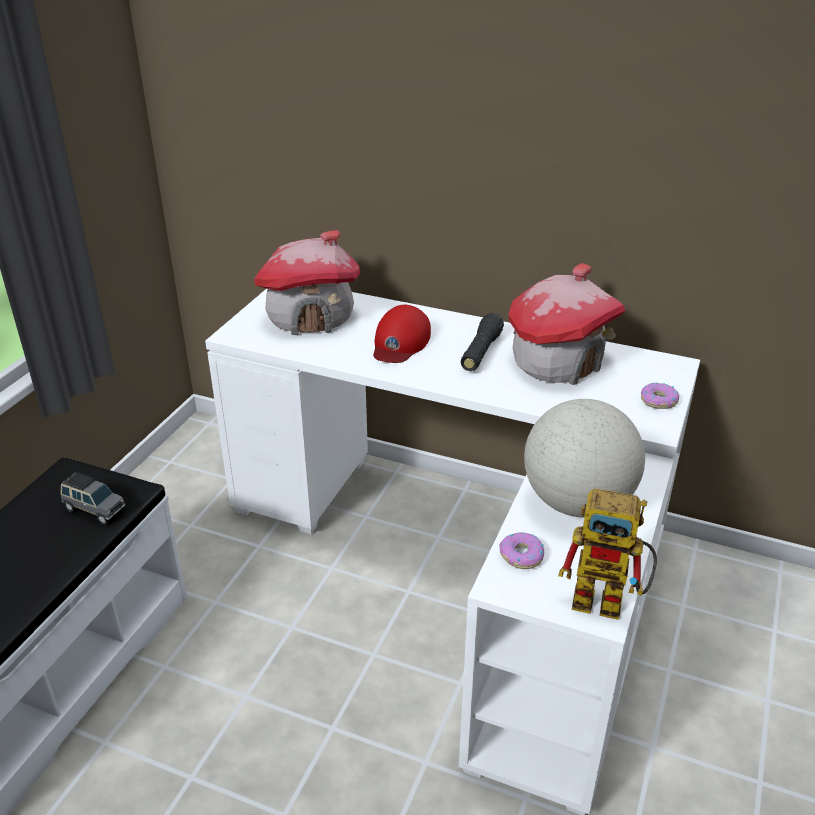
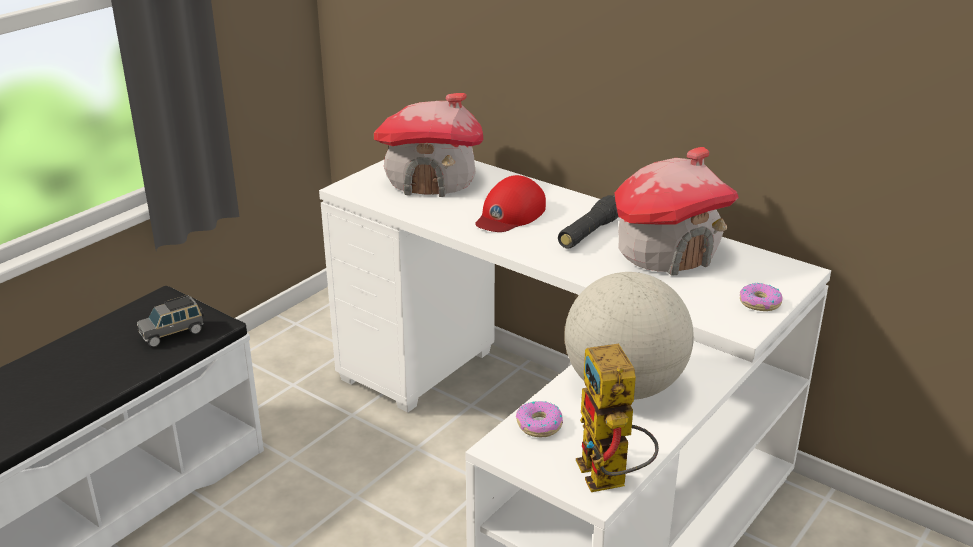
camera: 15 degrees right, 5 degrees down
(94, 509) = (173, 333): grey toy car -> grey toy car turned 105 degrees clockwise
(609, 601) = (610, 480): toy robot -> toy robot turned 45 degrees clockwise

